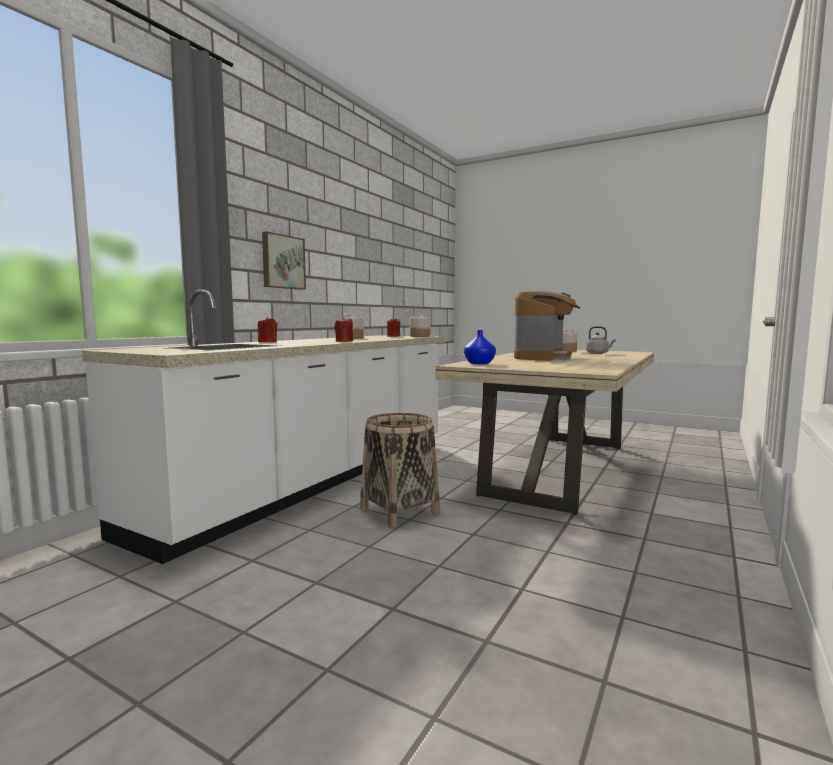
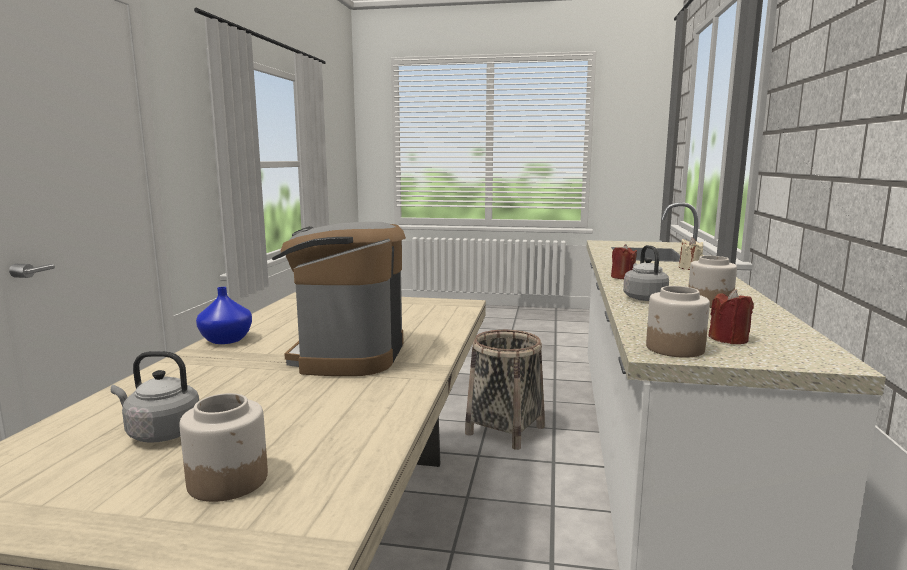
camera: 160 degrees right, 5 degrees up
(267, 342) = (689, 268): red candle -> beige candle
(282, 262) = (818, 156): picture -> none
(375, 339) = (643, 298): none -> grey kettle
(479, 363) = (442, 311): blue vase -> blue vase (226, 339)

